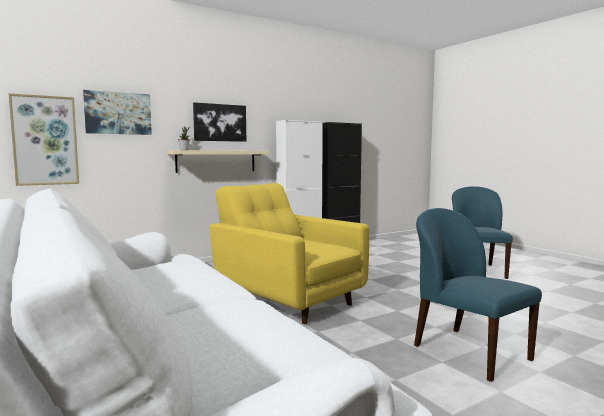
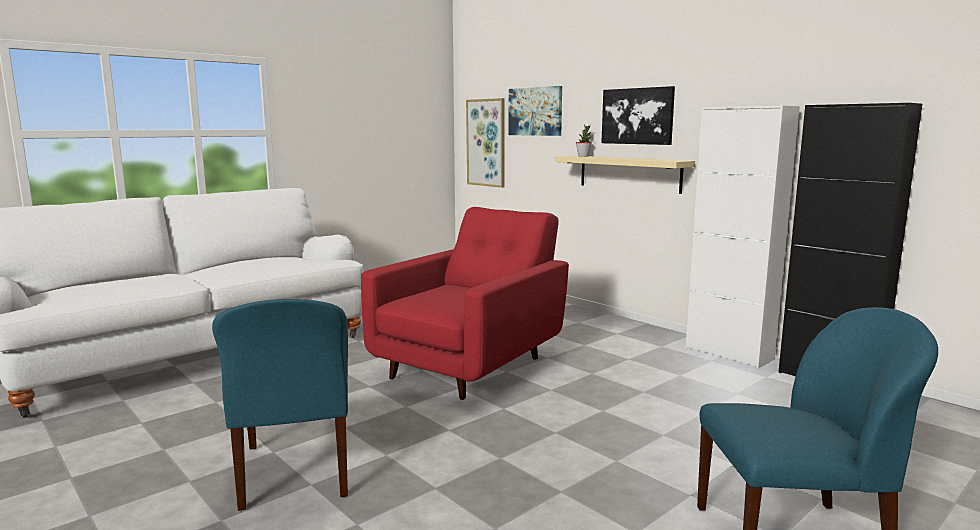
camera: 80 degrees right, 5 degrees up
(287, 300) = (471, 364): yellow armchair -> red armchair
(469, 352) = (296, 472): blue chair -> blue chair turned 120 degrees clockwise

